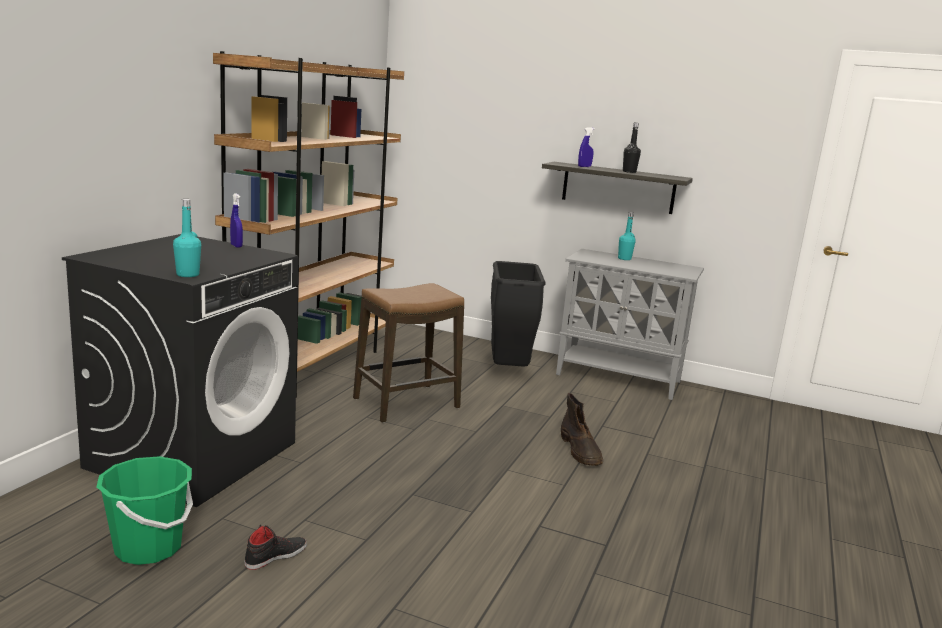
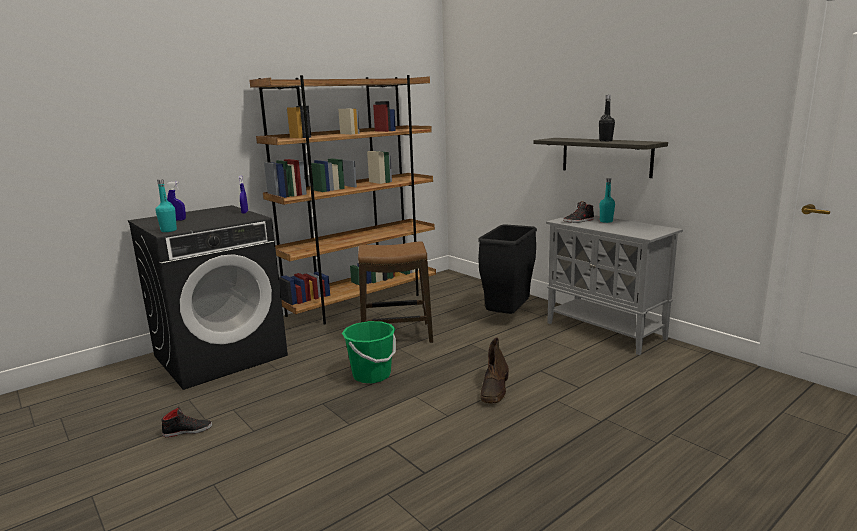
camera: 30 degrees right, 0 degrees up
(148, 548) = (129, 411): green bucket -> green bucket (372, 375)
(584, 166) = (570, 139): blue spray bottle -> blue spray bottle (178, 220)
(598, 258) = (579, 221): none -> black shoe

